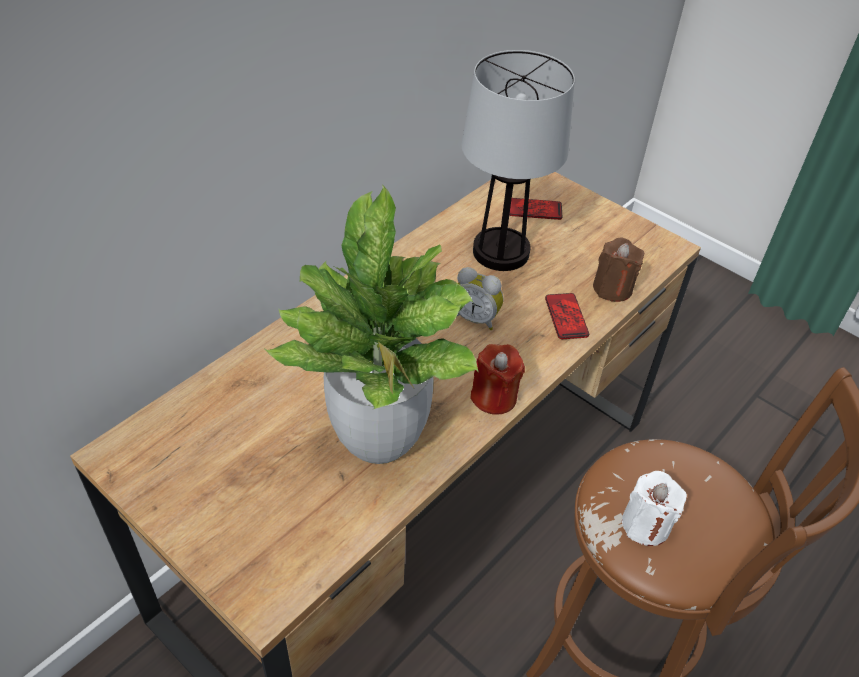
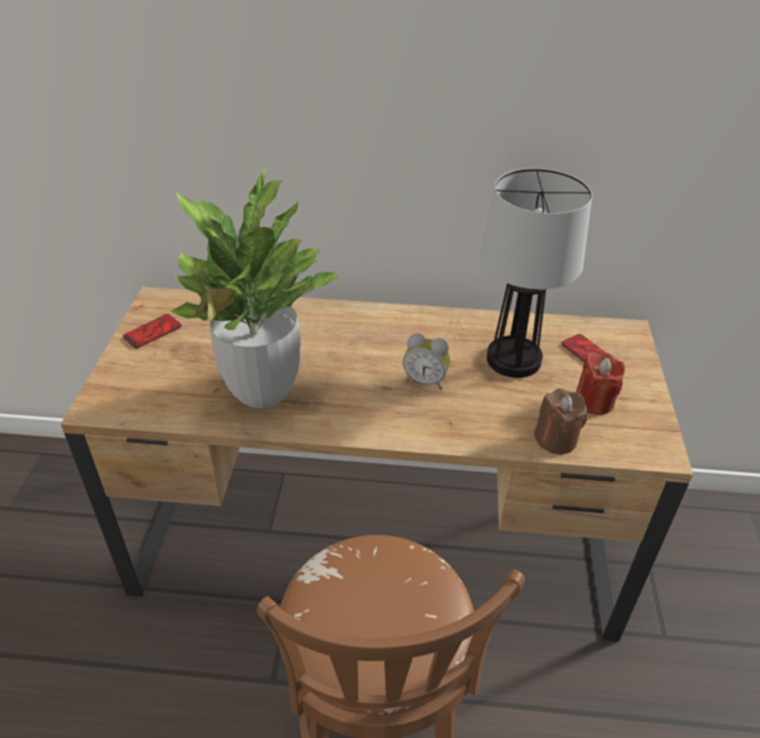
camera: 55 degrees right, 5 degrees down
(476, 318) = (425, 380): alarm clock -> alarm clock turned 60 degrees counterclockwise
(494, 397) = (356, 426): red candle -> red candle (594, 401)
(566, 317) = (487, 426): phone -> phone (152, 332)
(646, 525) = (338, 591): white candle -> none

